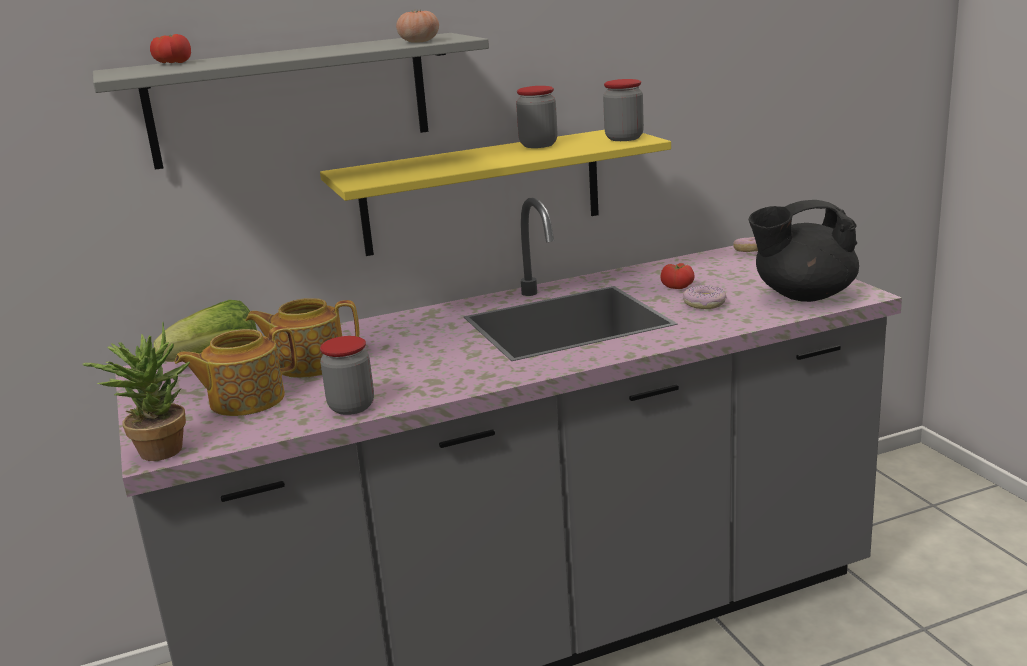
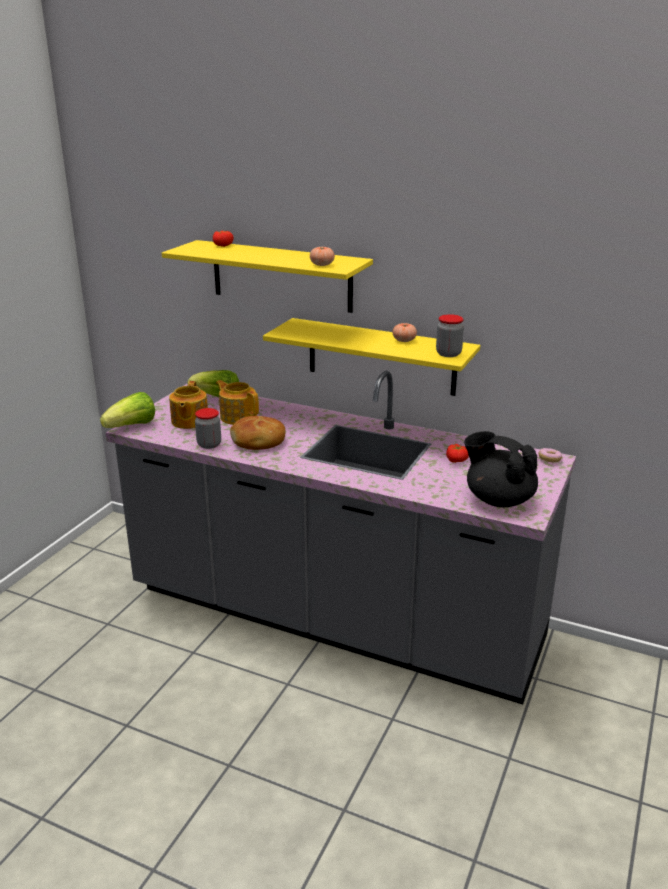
camera: 45 degrees right, 5 degrees up
(157, 448) = (132, 426): potted plant -> lettuce
(245, 400) = (189, 421): teapot -> teapot turned 105 degrees counterclockwise
(289, 100) = (281, 276): grey shelf -> yellow shelf
(413, 372) = (258, 441): none -> bread
(538, 145) = (404, 340): jar -> tomato
(704, 303) = (442, 476): donut -> none

